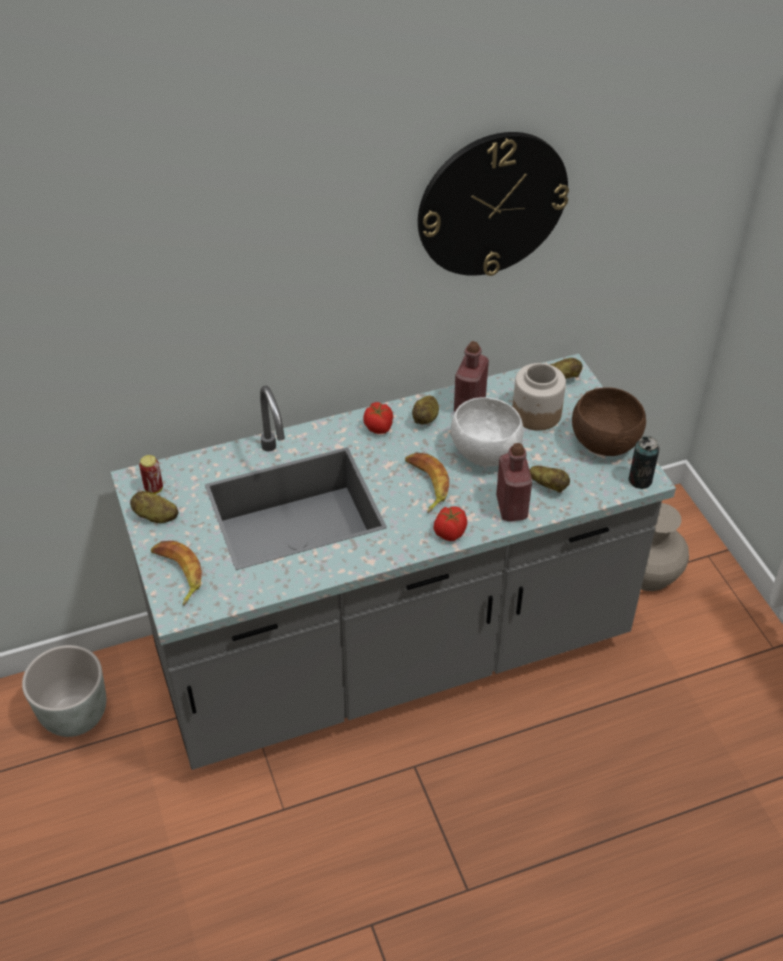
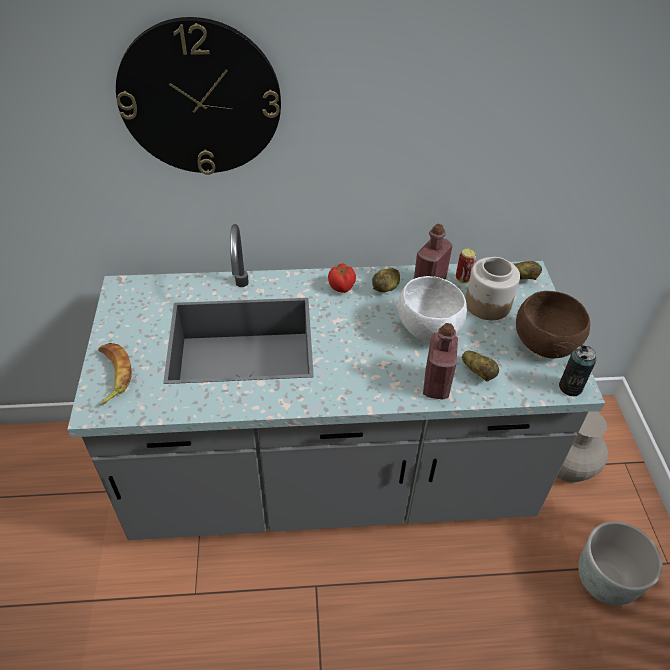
camera: 15 degrees right, 0 degrees up
(75, 716) = (71, 467): grey planter -> grey planter (605, 582)
(154, 489) = (131, 297): can -> can (463, 279)
(155, 516) = (120, 321): potato -> none
(425, 484) = (364, 345): banana -> none
(449, 533) = (369, 395): tomato -> none
(492, 204) = (479, 90): wall clock -> wall clock (200, 99)

